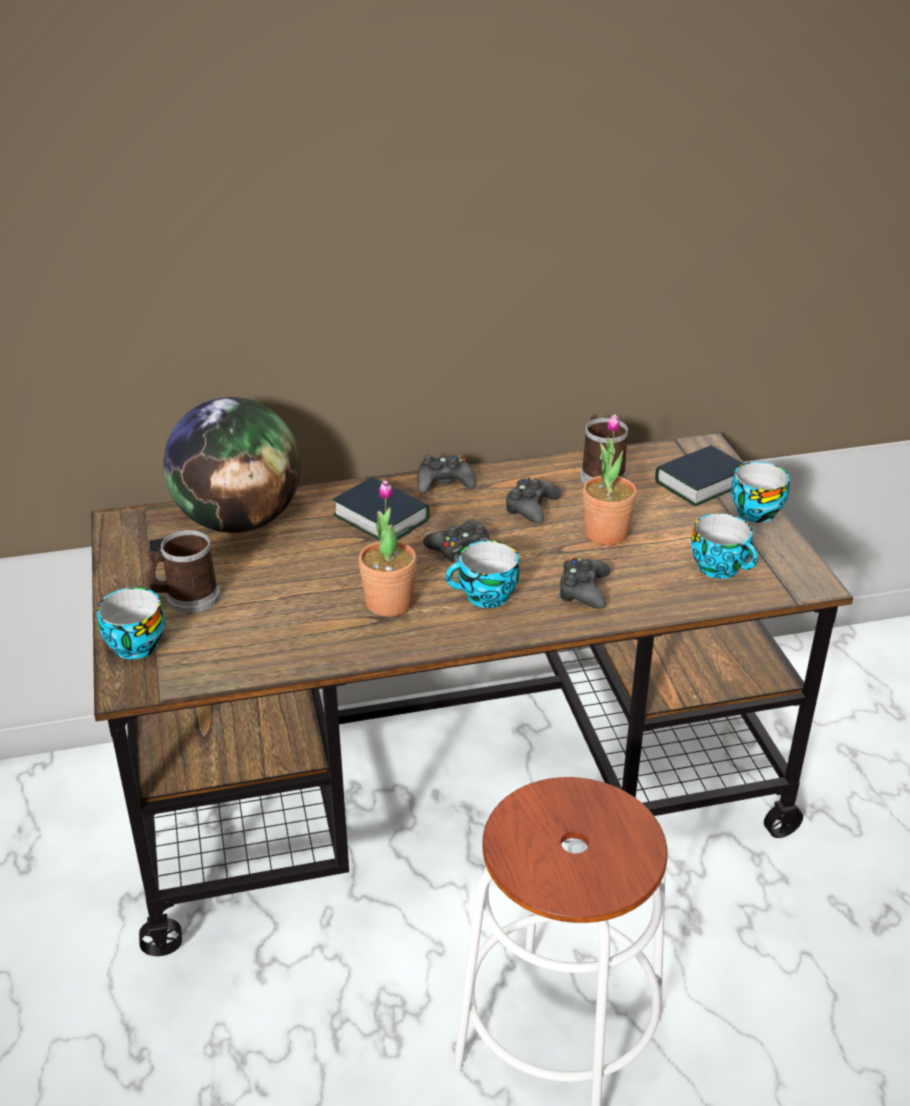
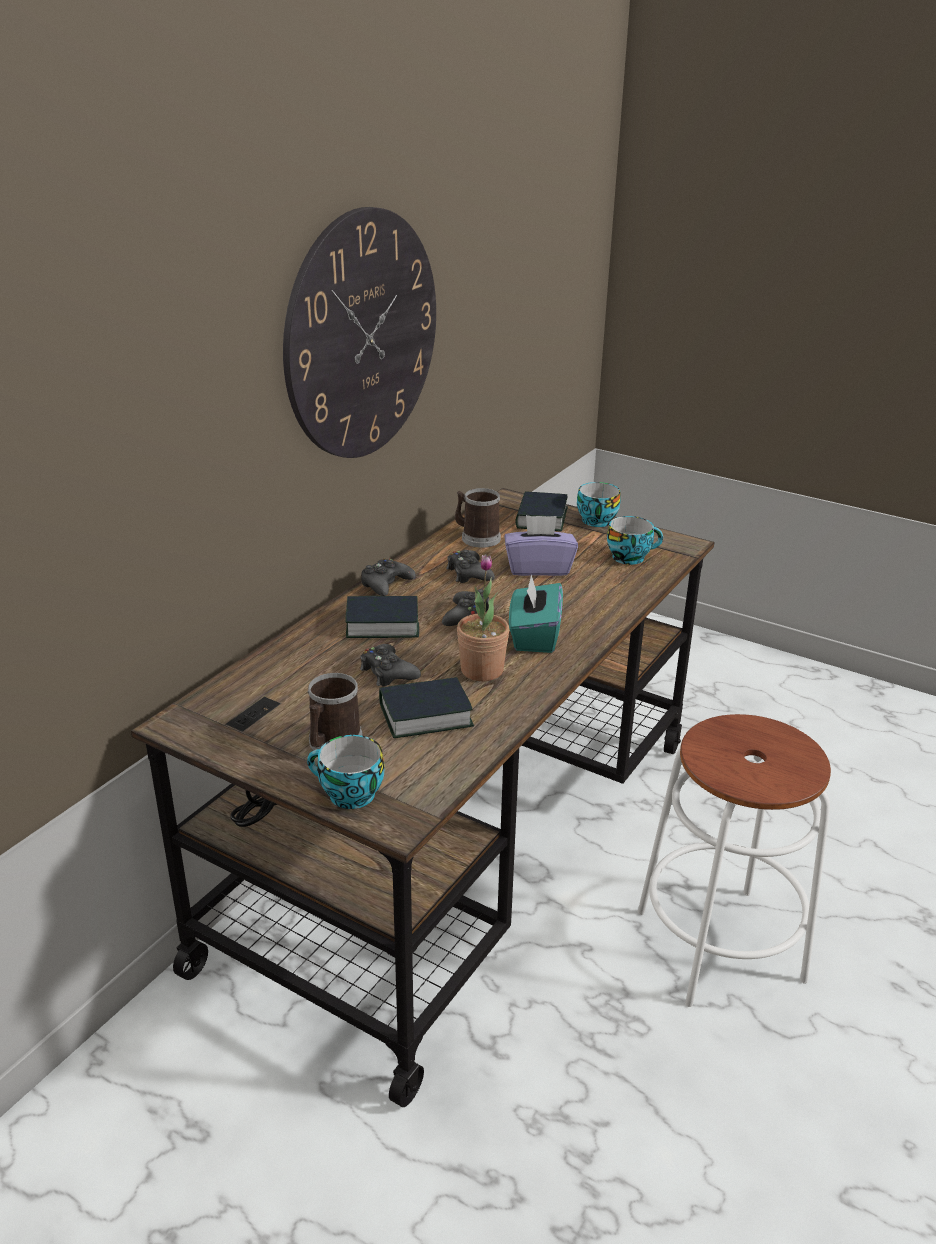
camera: 45 degrees left, 5 degrees down
(239, 521) = (278, 675): globe -> none
(283, 615) = (425, 715): none -> book
(465, 210) = (362, 336): none -> wall clock
(485, 597) = (534, 636): cup -> turquoise tissue box
(583, 590) = (582, 604): black game controller -> black game controller (388, 673)
(606, 533) = (538, 568): potted plant -> purple tissue box

